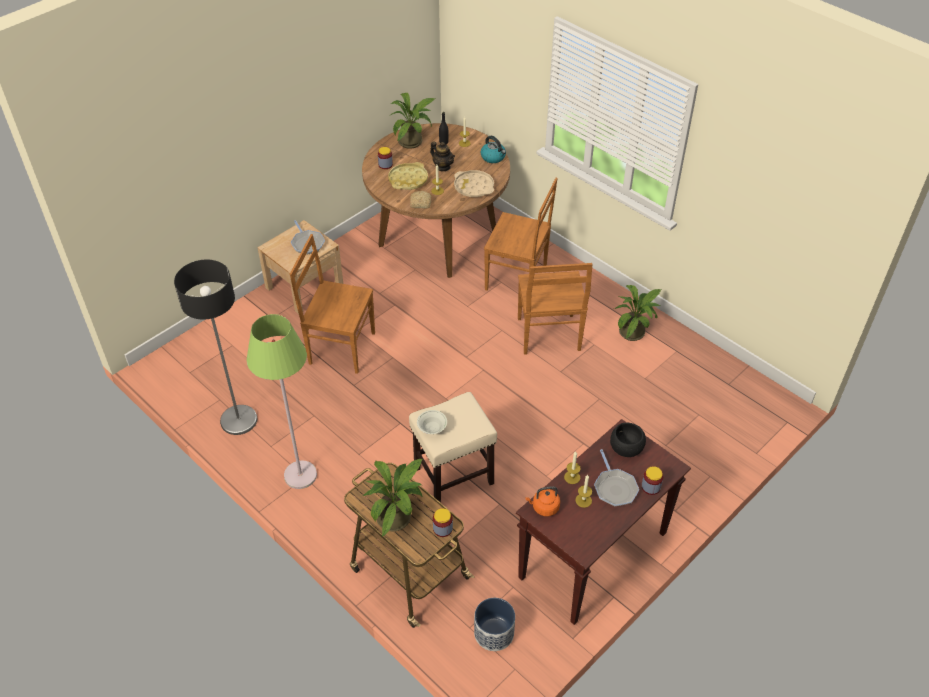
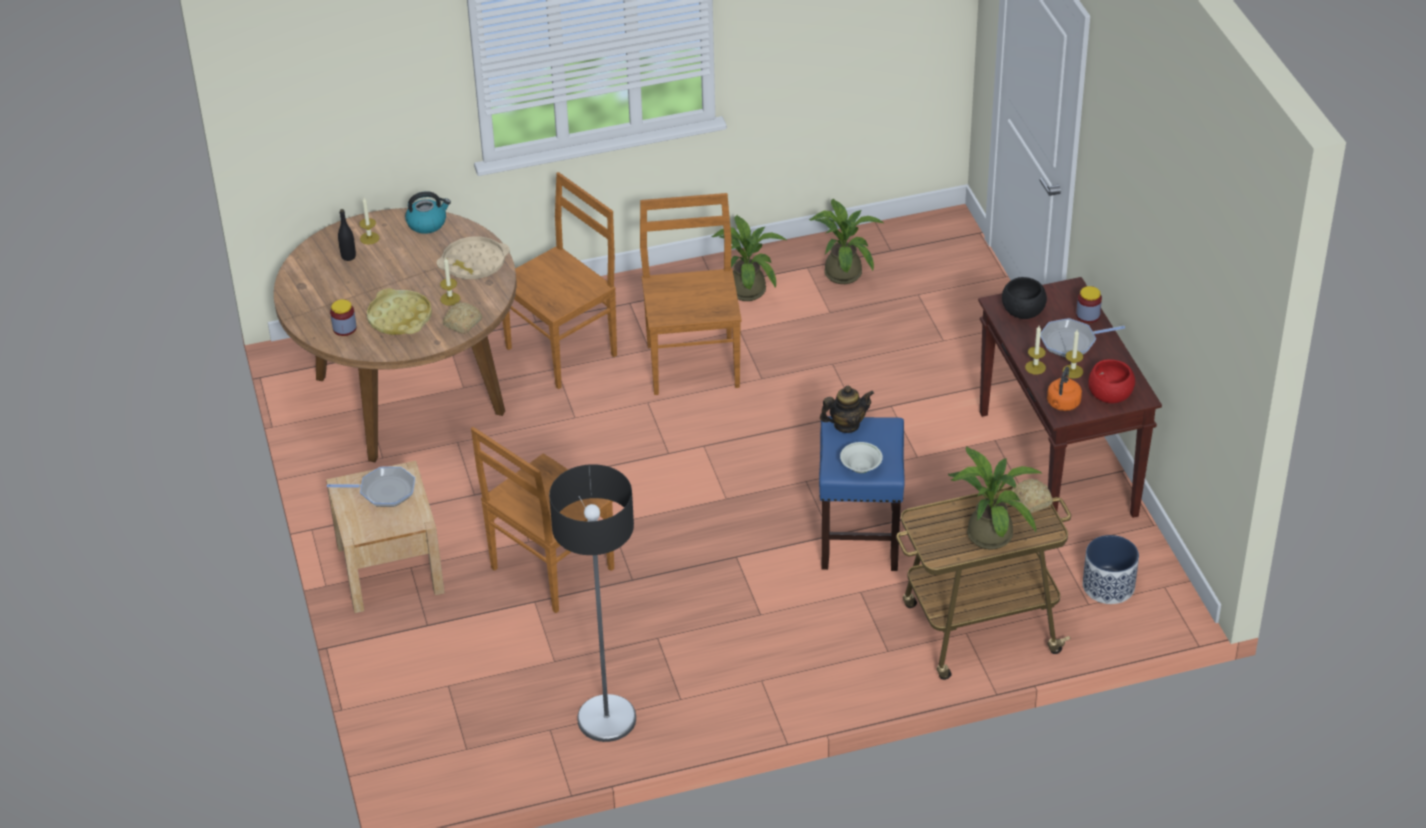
camera: 60 degrees left, 5 degrees down
(300, 475) = (754, 684): green floor lamp -> none
(413, 141) = (316, 284): potted plant -> potted plant (843, 271)
(442, 529) = (1031, 500): jar -> bread
(443, 167) = (403, 276): teapot -> teapot (846, 425)
(453, 476) = (860, 538): beige stool -> blue stool
(548, 336) = (693, 364): brown chair -> brown chair turned 120 degrees counterclockwise
(574, 532) = (1110, 394): none -> red bowl
(614, 488) = (1071, 342): frying pan -> frying pan turned 150 degrees clockwise

